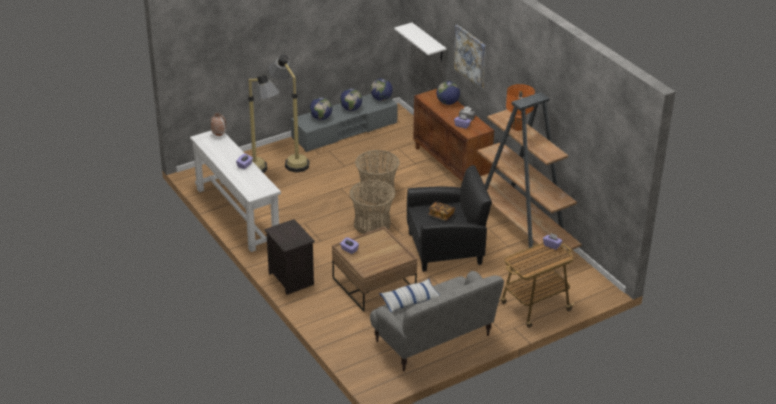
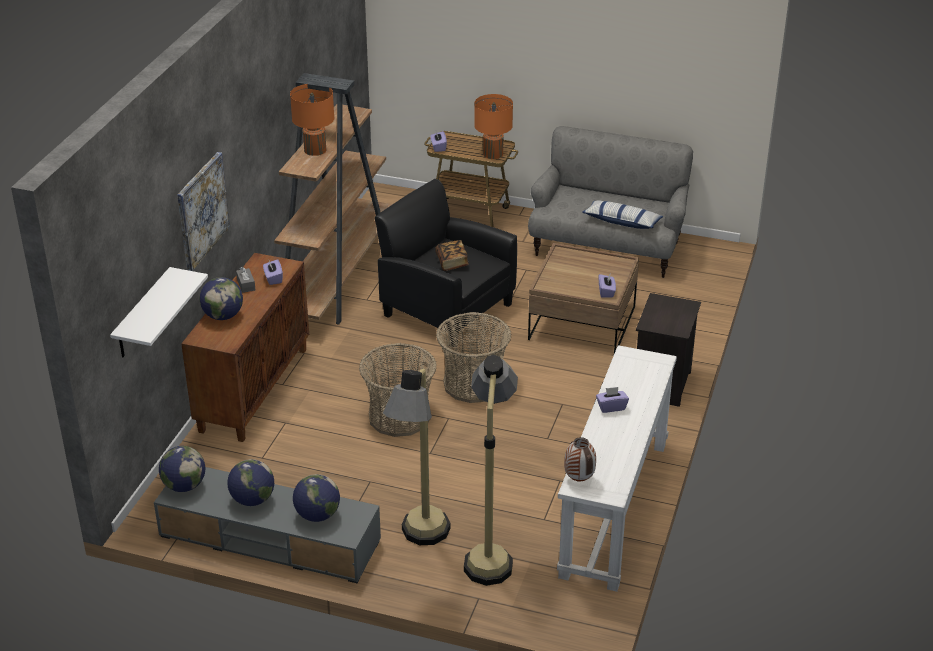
camera: 130 degrees left, 0 degrees up
(519, 261) = (493, 154): none -> orange table lamp

